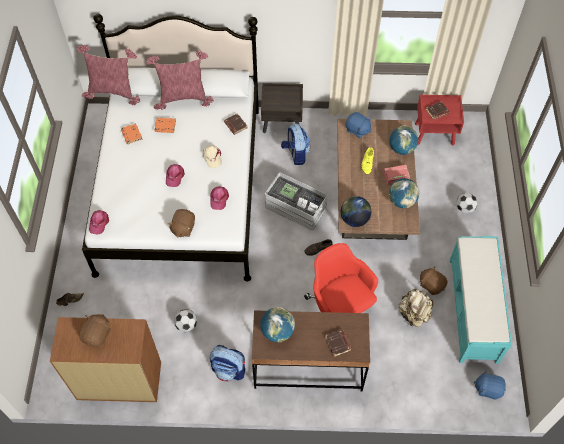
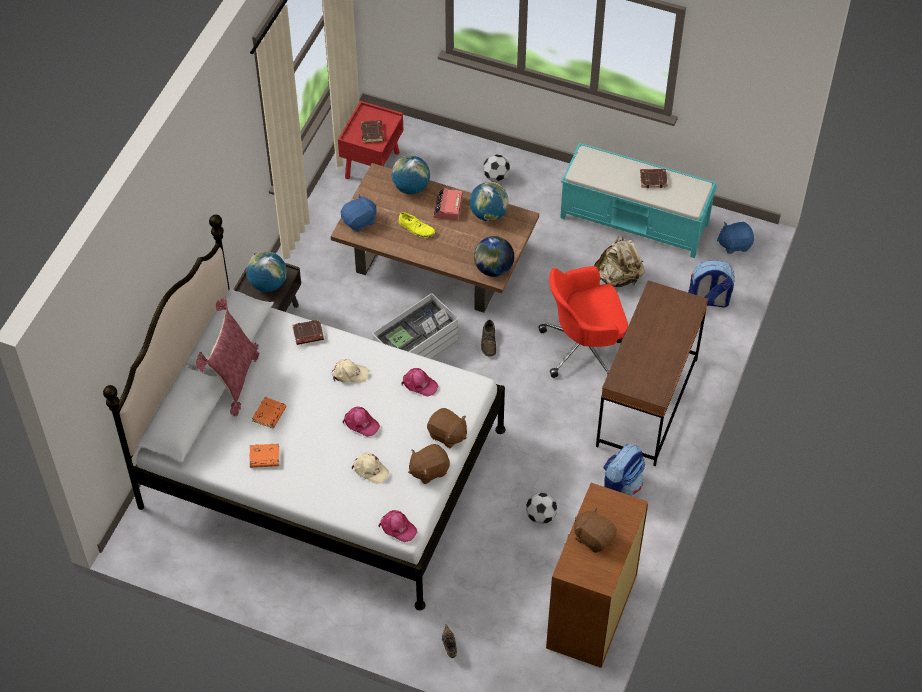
camera: 70 degrees left, 5 degrees down
(114, 94) = (177, 462): red pillow -> none
(139, 193) = (370, 470): none -> beige cap
(277, 331) = (639, 372): globe -> globe (268, 284)
(295, 154) = (330, 320): backpack -> backpack (708, 301)
(338, 344) = (675, 319): brown book -> brown book (653, 179)
(431, 285) = (586, 247): brown plush toy -> brown plush toy (429, 470)
(488, 389) = (734, 244): blue plush toy -> blue plush toy turned 45 degrees clockwise

